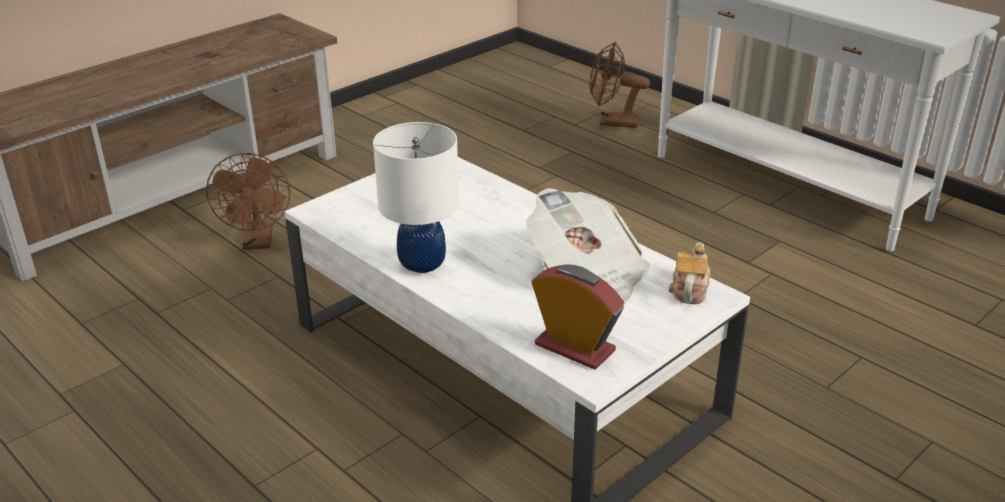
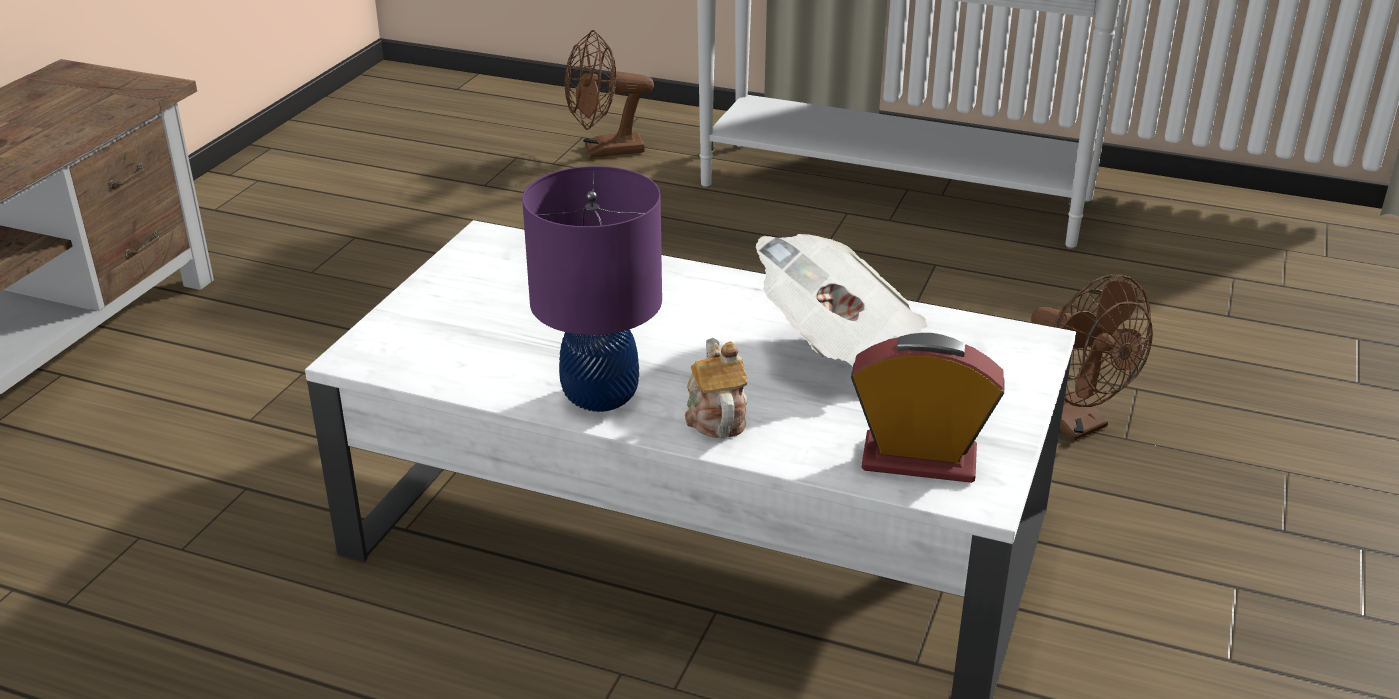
camera: 25 degrees left, 0 degrees up
(258, 242) = (172, 443): brown fan -> brown fan (1074, 422)
(420, 264) = (596, 398): white table lamp -> purple table lamp
(689, 290) = (996, 341): teapot -> teapot (715, 416)

